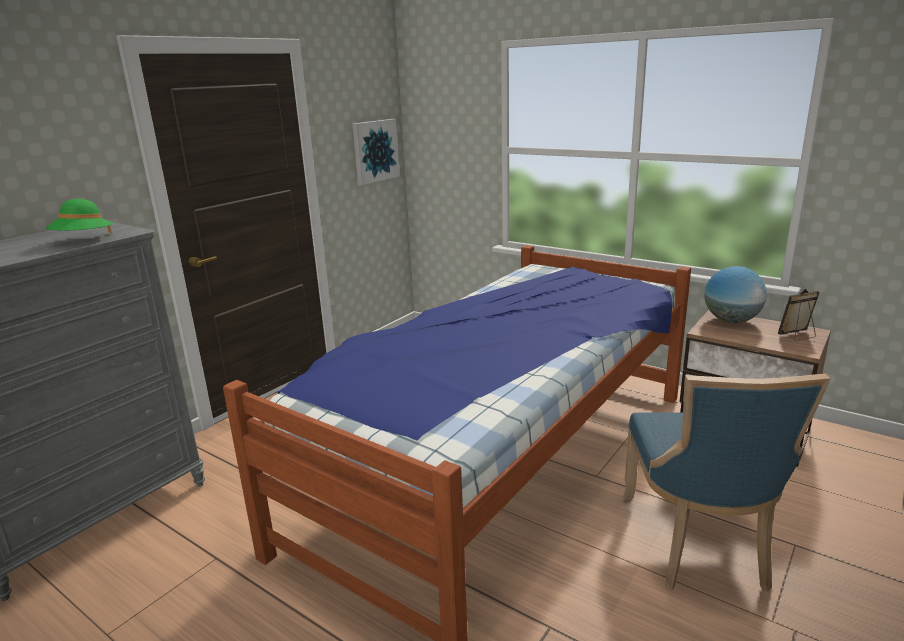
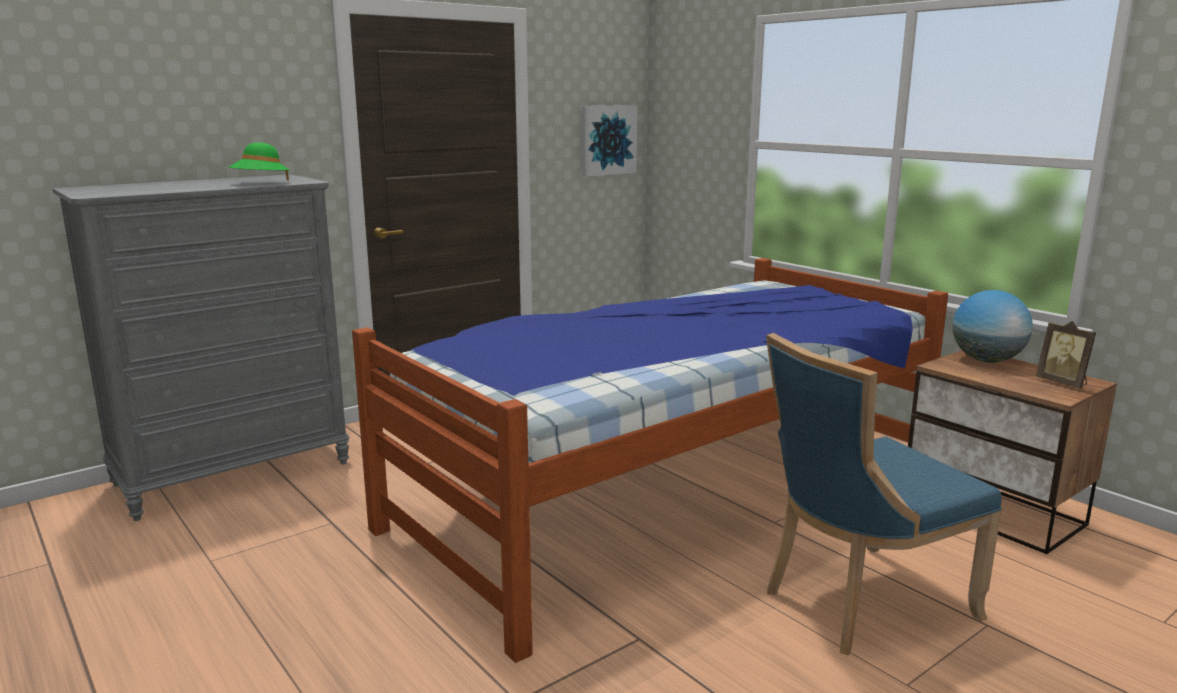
camera: 15 degrees right, 5 degrees down
(698, 545) = (860, 603): blue chair -> blue chair turned 45 degrees clockwise
(797, 336) = (1063, 383): picture frame -> picture frame turned 120 degrees counterclockwise

